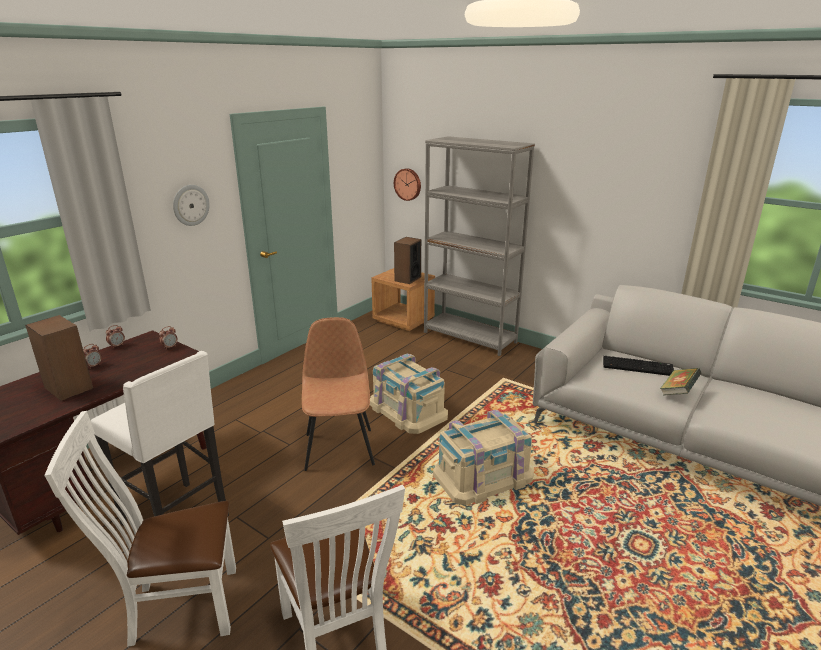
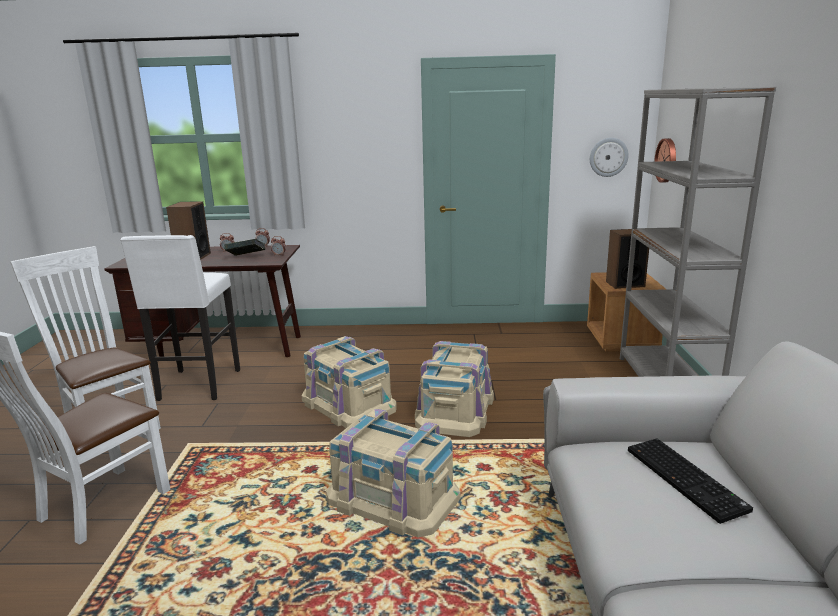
camera: 55 degrees right, 5 degrees down
(190, 205) = (364, 143): wall clock -> wall clock (608, 157)
(339, 448) = (349, 403): brown chair -> beige storage box
(678, 392) = (667, 541): book -> book (246, 257)

